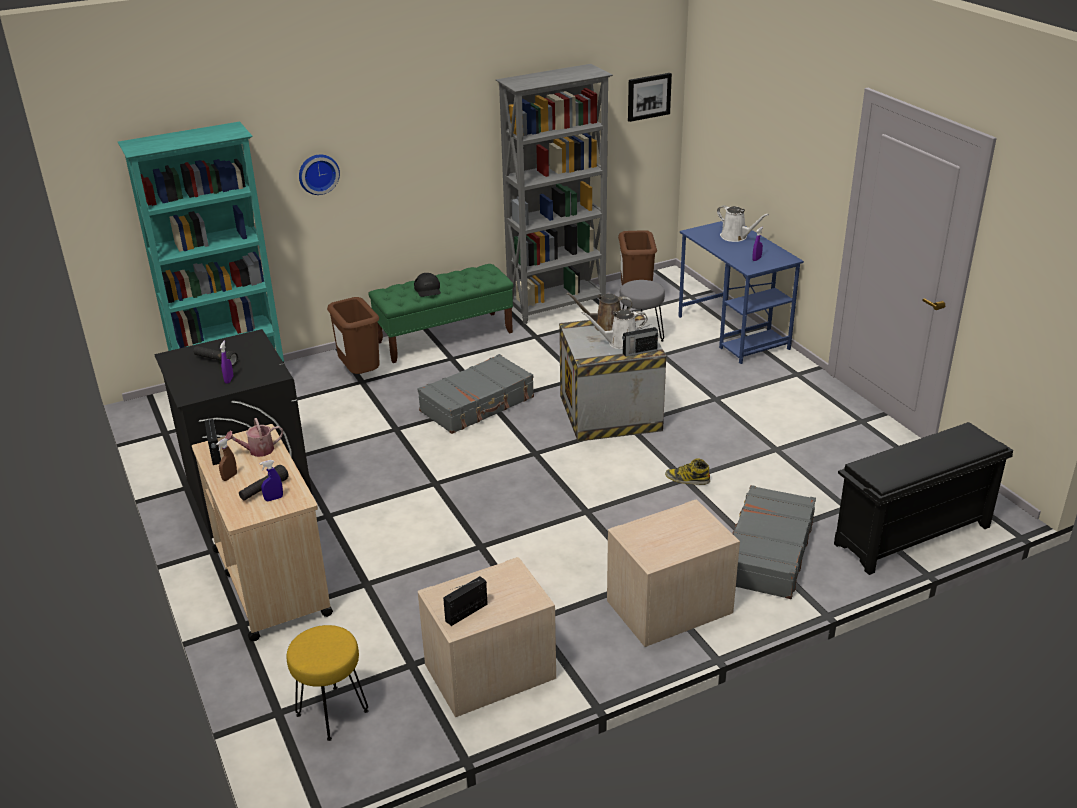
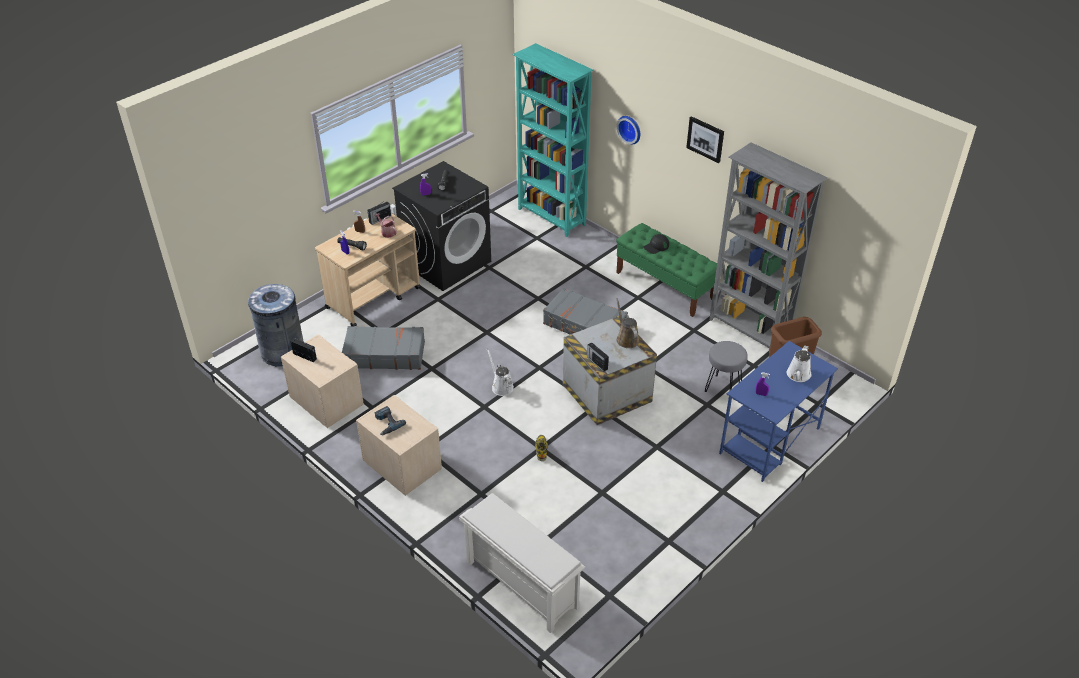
camera: 70 degrees right, 10 degrees up
(331, 713) = (282, 352): yellow stool -> grey trash can
(359, 375) = (593, 263): brown trash can -> none
(620, 343) = (605, 351): white watering can -> white watering can (501, 386)
(648, 96) = (876, 235): picture -> picture (705, 139)
(669, 544) = (387, 423): none -> power drill
(767, 553) = (472, 504): grey suitcase -> grey suitcase (384, 354)
(911, 537) = (520, 584): black shoe rack -> white shoe rack

